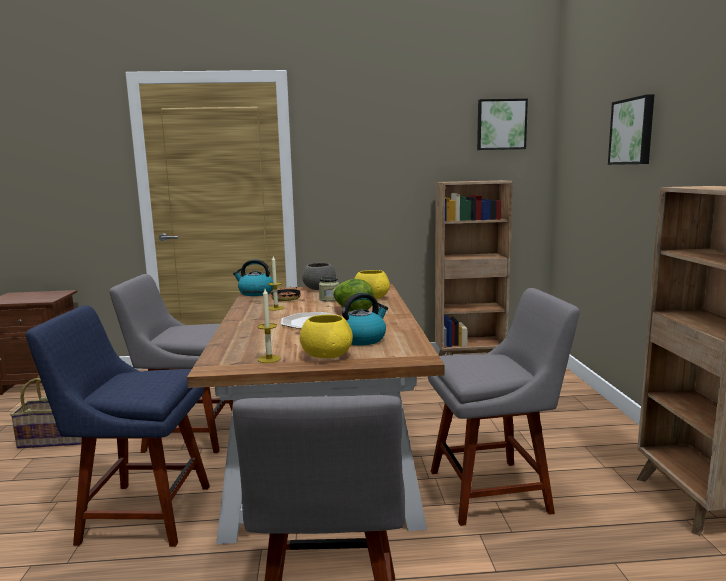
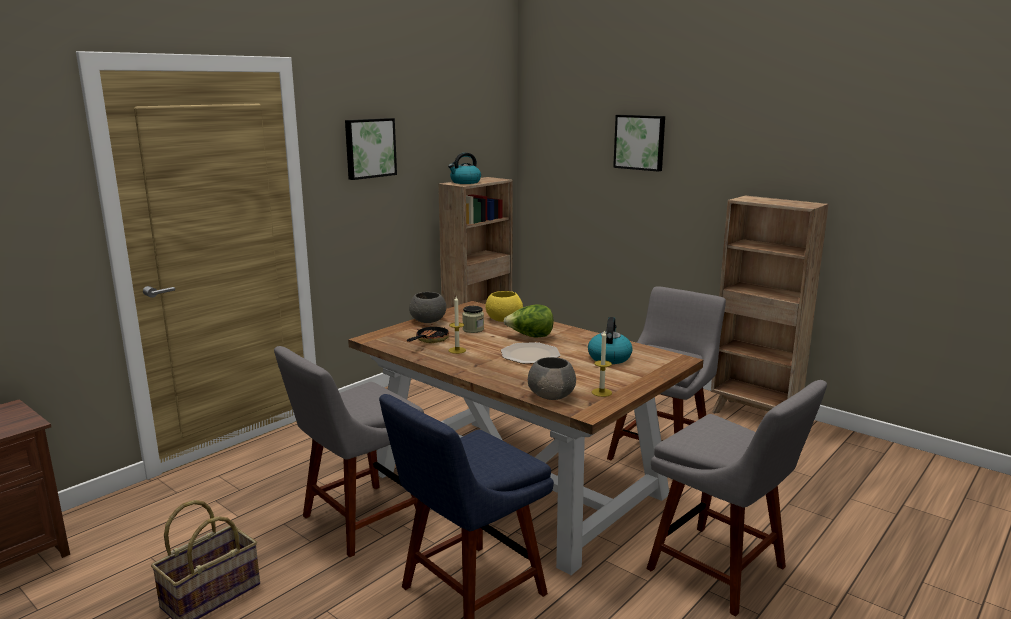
camera: 45 degrees left, 5 degrees up
(231, 350) = (552, 395): none -> grey bowl
(255, 293) = (381, 340): kettle -> kettle (465, 182)
(327, 355) = (627, 376): yellow bowl -> none
(501, 124) = (481, 120): picture -> picture (369, 148)

